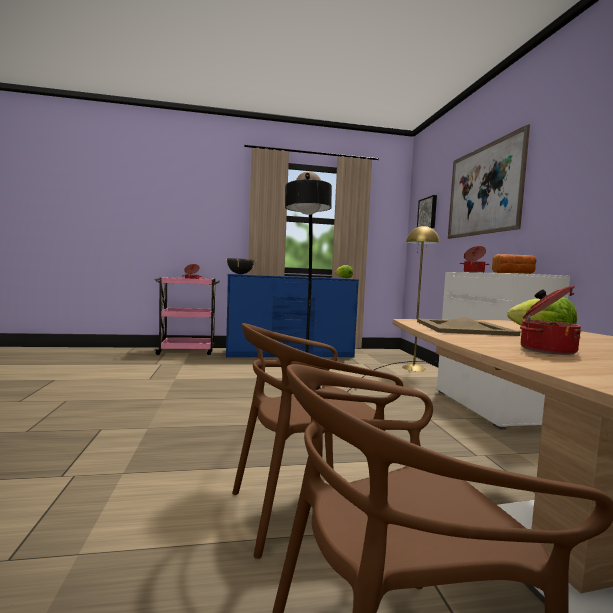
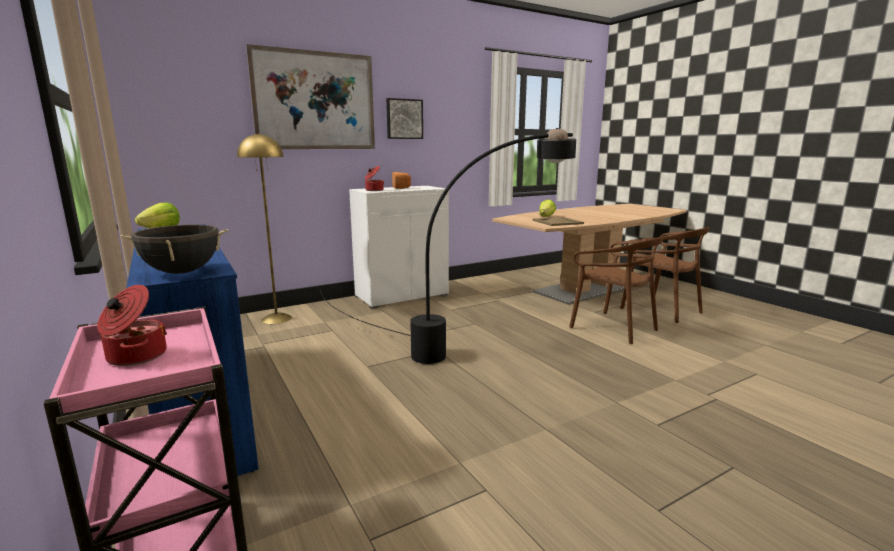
camera: 110 degrees left, 10 degrees up
(428, 213) = (181, 104): picture -> picture (404, 119)
(546, 350) = (594, 218): cooking pot -> none

